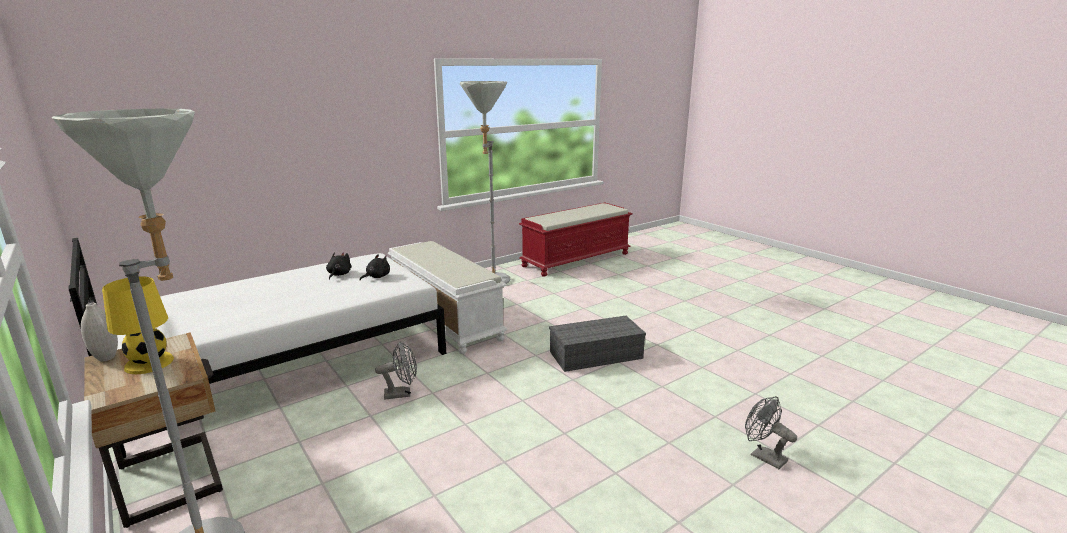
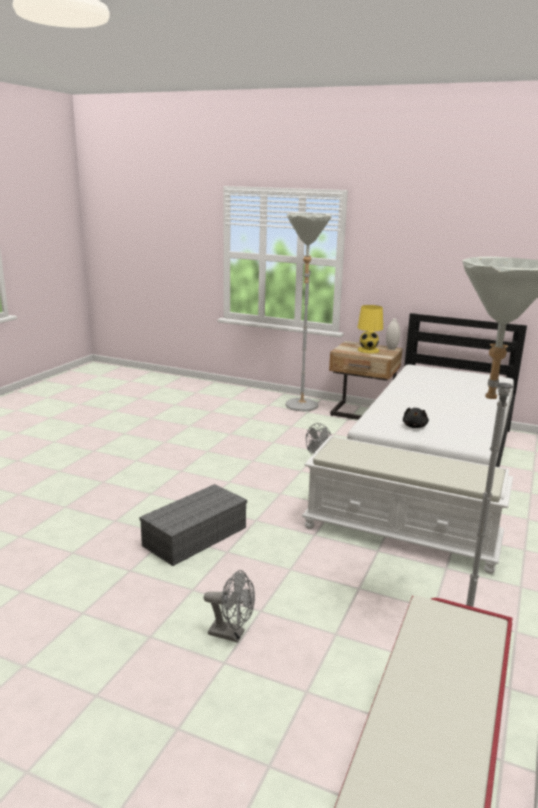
camera: 150 degrees right, 0 degrees up
(338, 274) = (450, 422): black plush toy -> none
(763, 456) = (32, 489): grey fan -> grey fan (232, 634)

